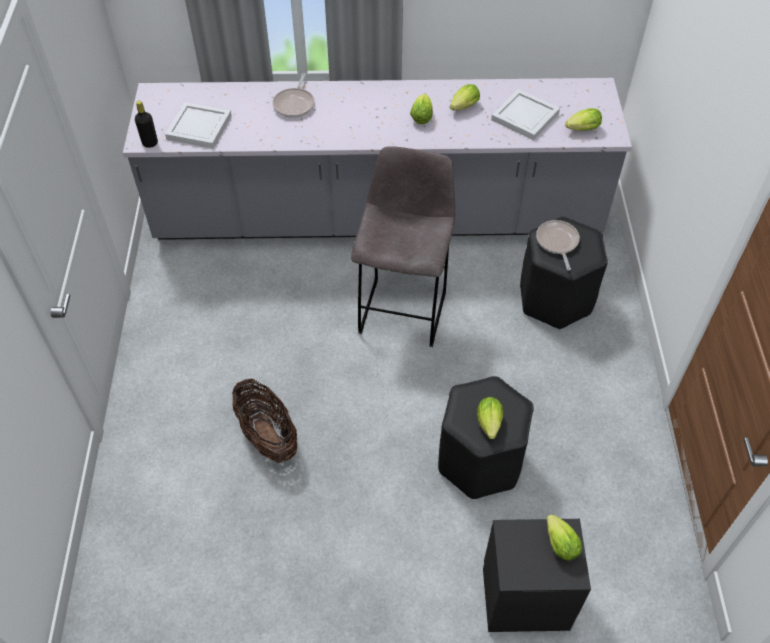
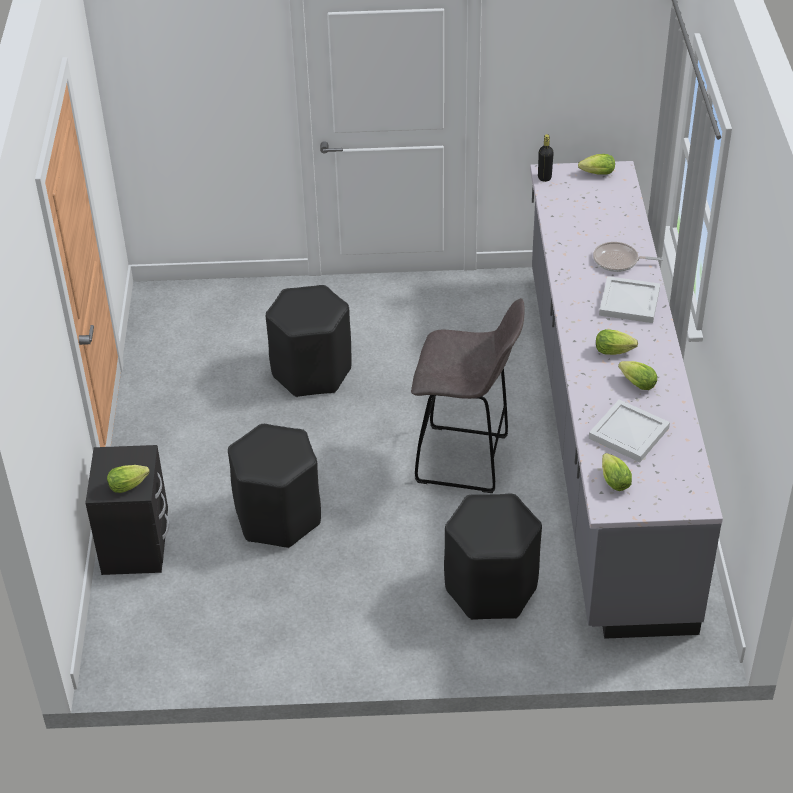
camera: 90 degrees right, 10 degrees down
(200, 127) = (572, 204): white tray -> white tray (630, 303)
(267, 436) = (312, 372): basket -> black stool
(489, 425) = (258, 452): lettuce -> lettuce (595, 174)
(557, 242) = (496, 514): frying pan -> none

